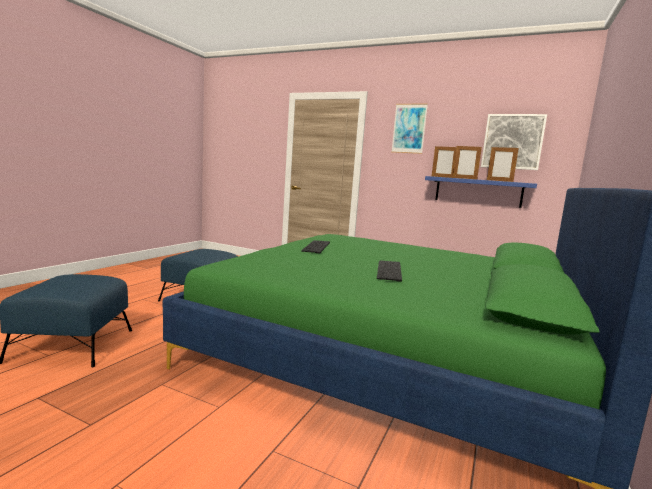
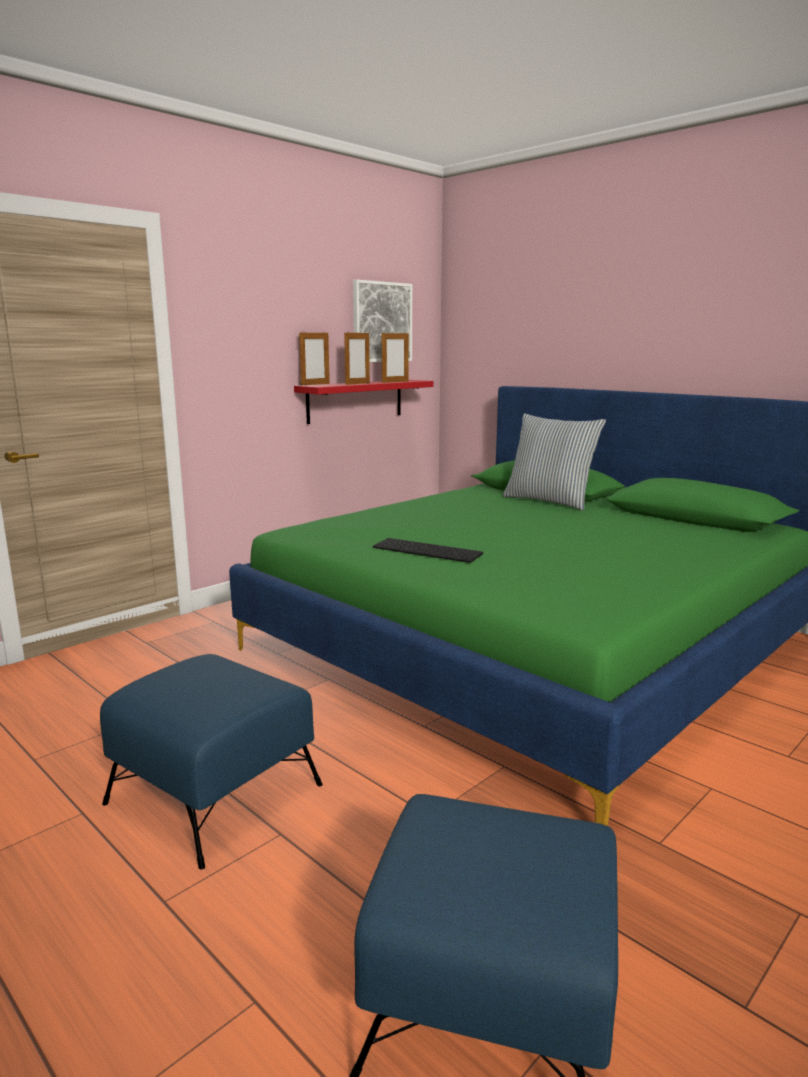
camera: 70 degrees left, 5 degrees up
(390, 271) = (589, 535): keyboard -> none
(409, 128) = (250, 299): picture -> none
(478, 191) = (355, 400): blue shelf -> red shelf
(489, 270) = (549, 501): none -> pillow

